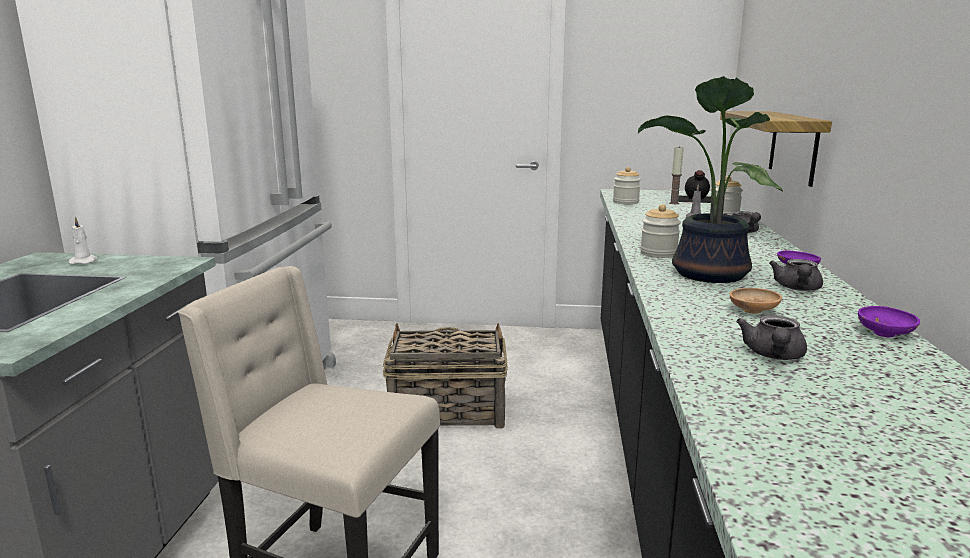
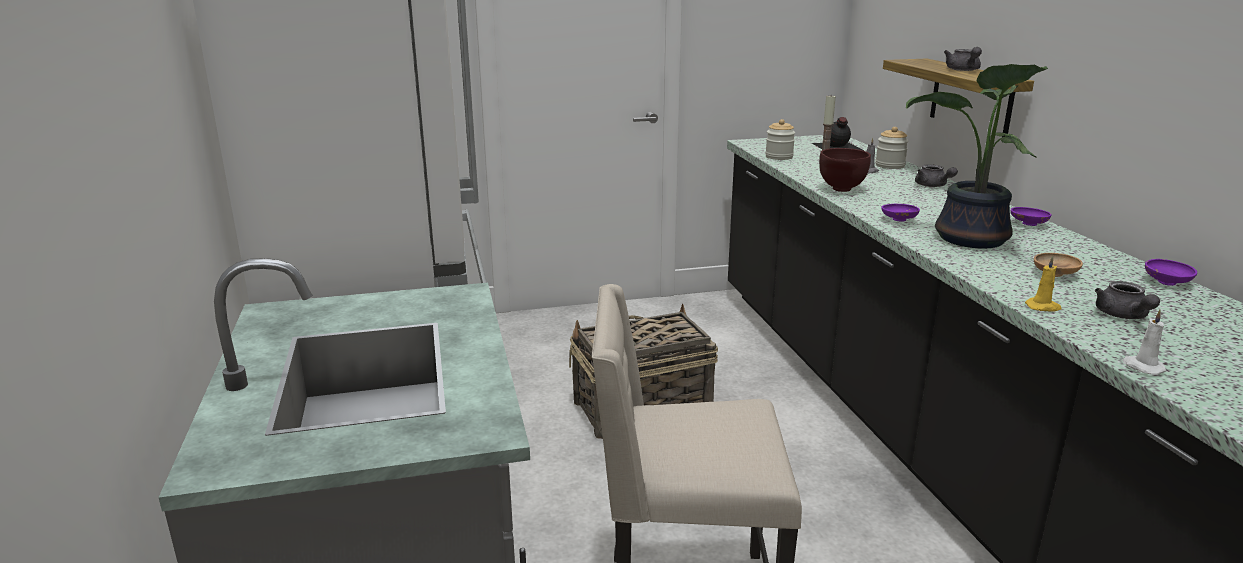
camera: 20 degrees left, 5 degrees up
(84, 261) = (342, 310): white candle -> white candle (1142, 367)
(641, 228) = (840, 190): none -> brown bowl
(658, 253) = (898, 220): jar -> purple bowl
(689, 336) = (1043, 307): none -> yellow candle
(797, 289) = (1055, 246): grey teapot -> grey teapot (963, 70)

